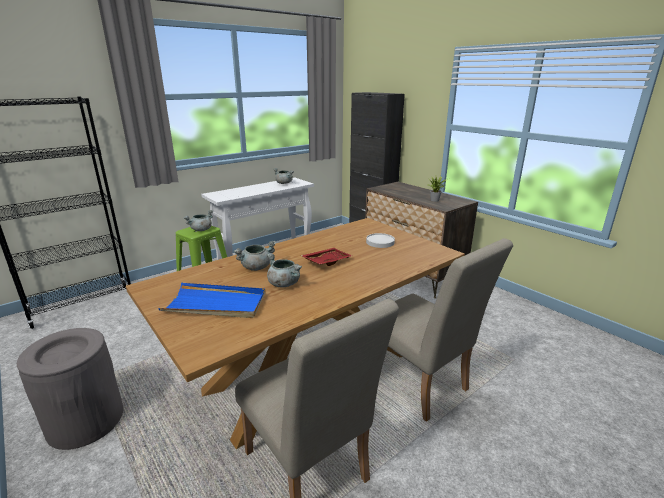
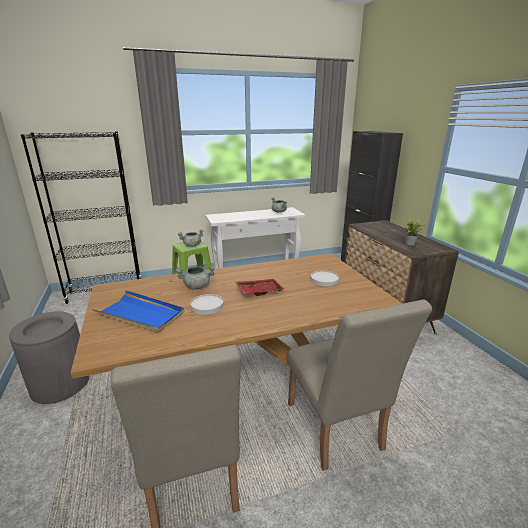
camera: 20 degrees right, 0 degrees up
(283, 284) = (207, 306): grey cooking pot -> white plate

